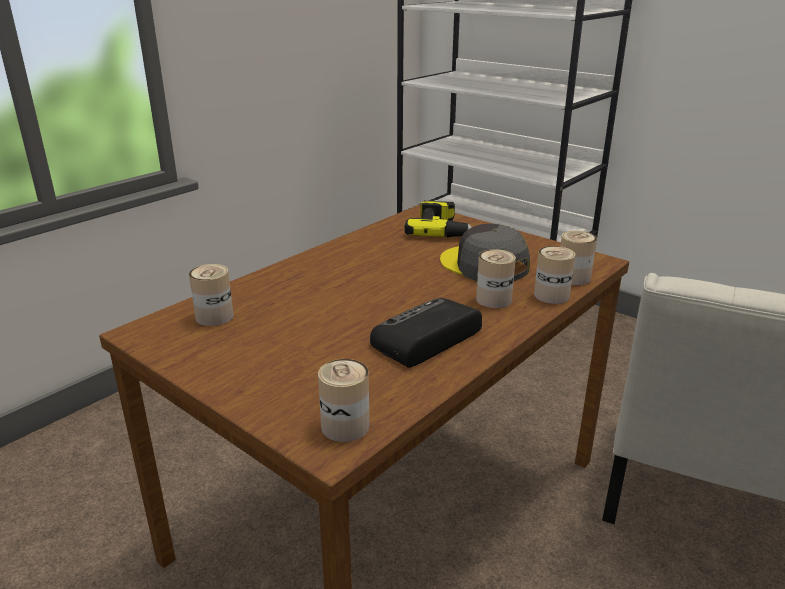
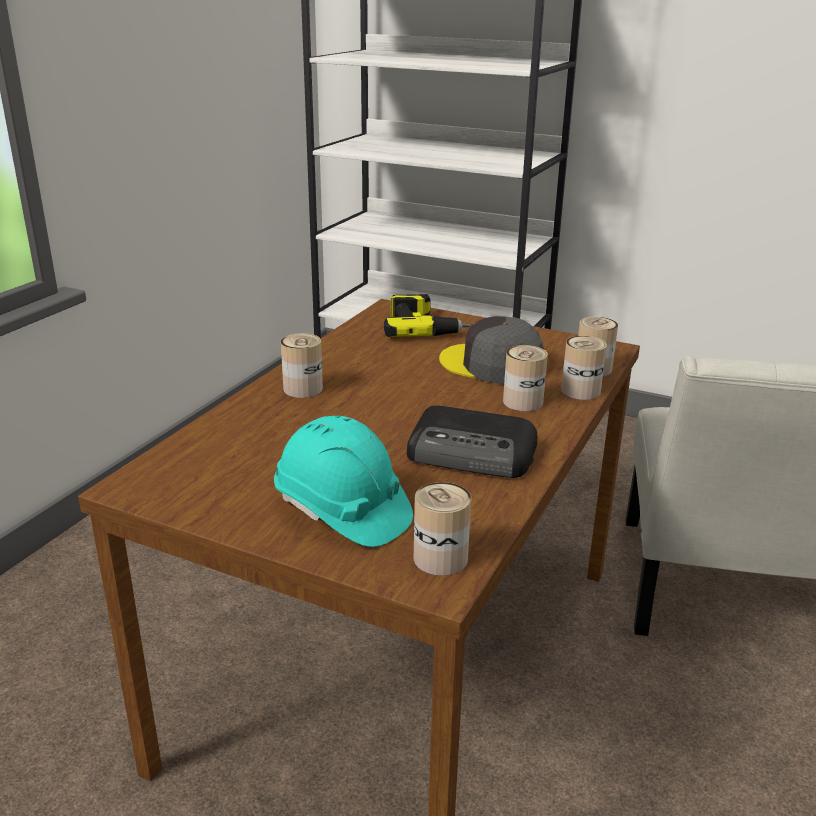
camera: 15 degrees left, 0 degrees up
(214, 316) = (213, 457): can -> can (303, 389)
(287, 374) = (342, 511): none -> turquoise hard hat
(425, 339) = (473, 454): radio -> radio turned 105 degrees counterclockwise

